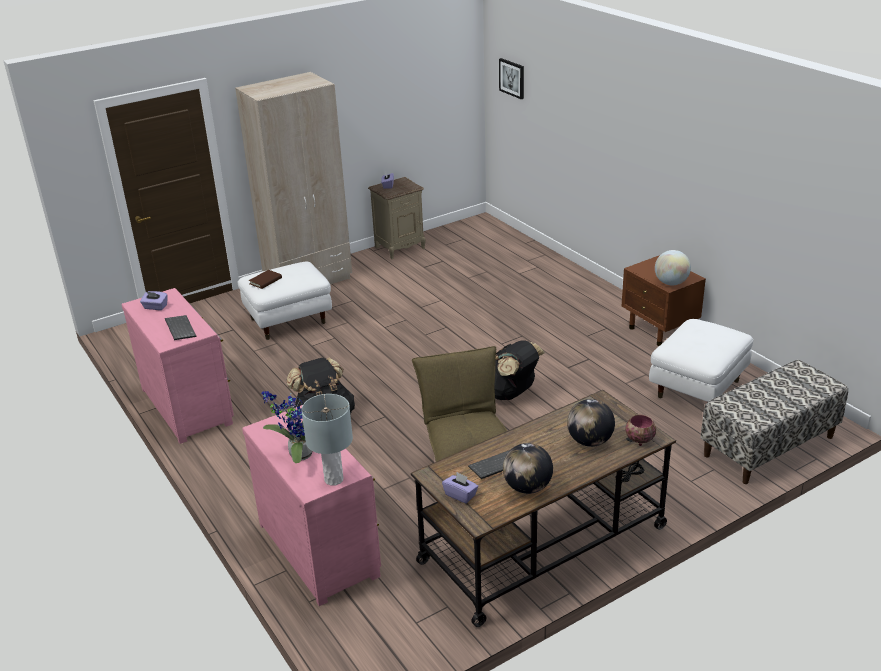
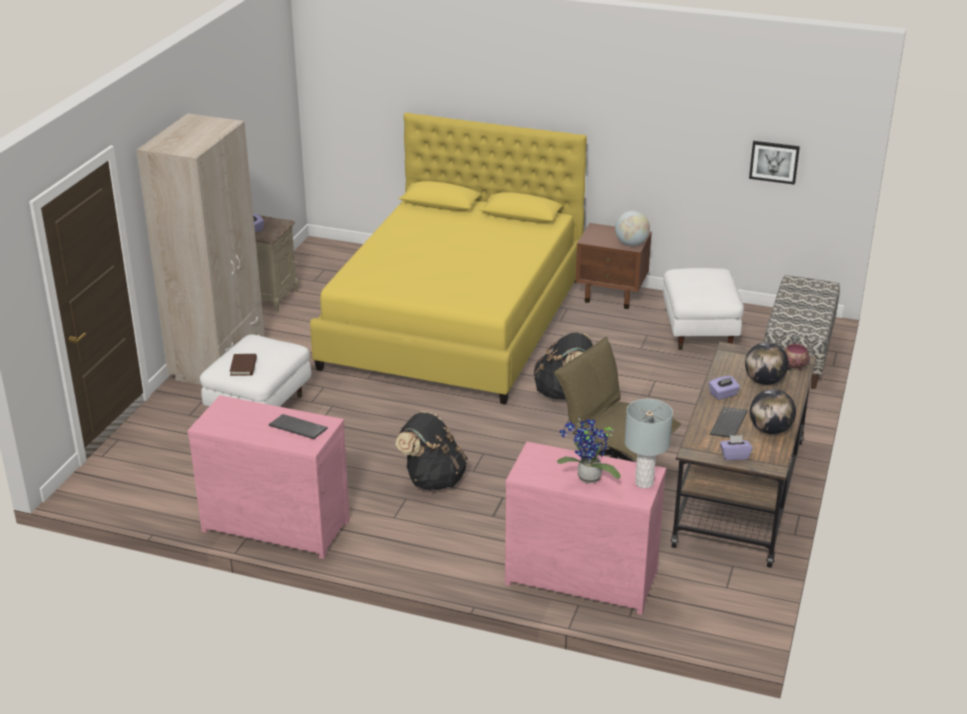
camera: 40 degrees left, 0 degrees up
(155, 307) = (233, 419): purple tissue box -> purple tissue box (723, 395)
(502, 308) = (455, 322): none -> yellow bed
(512, 78) = (348, 77): picture -> picture (774, 161)

